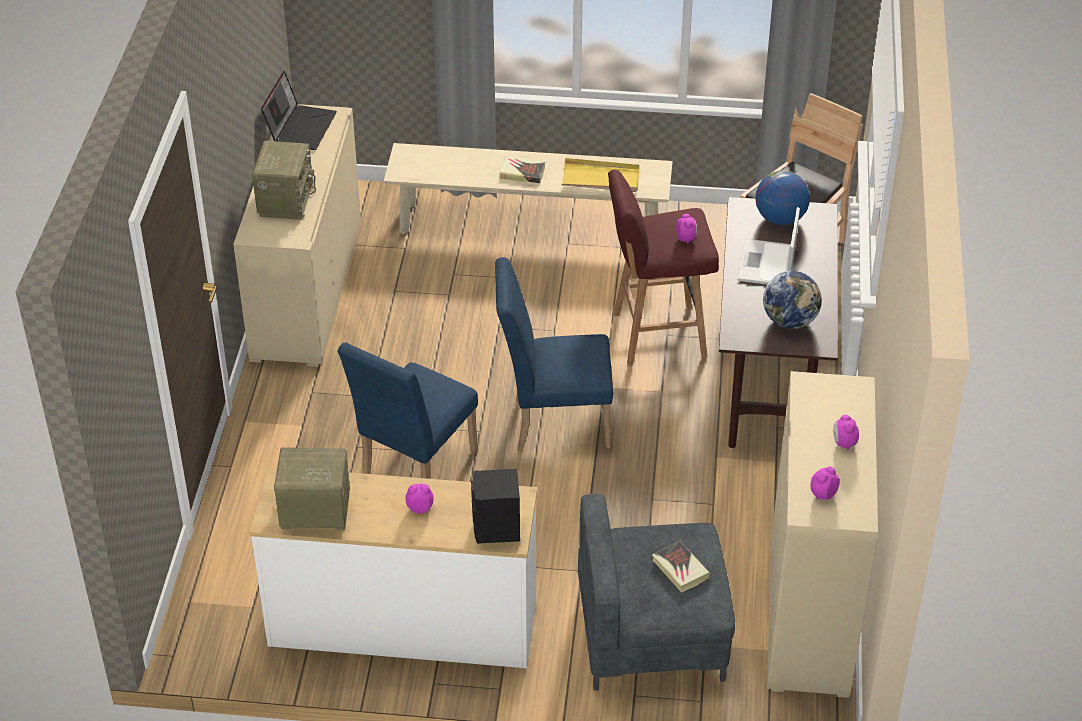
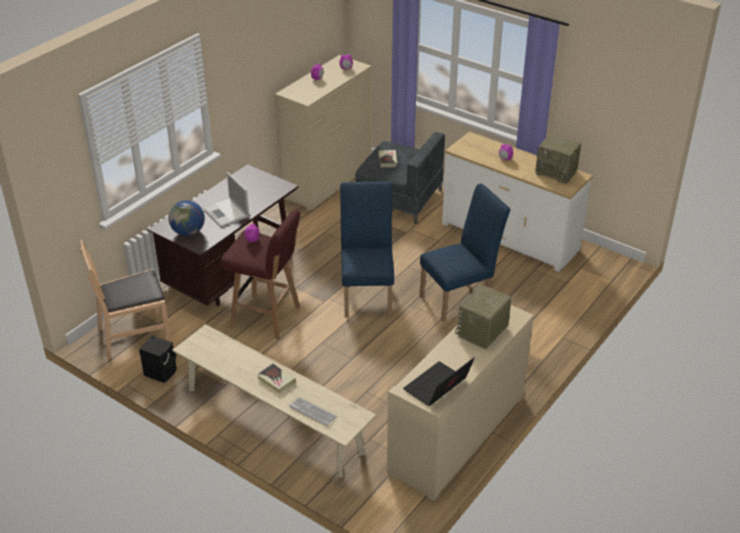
camera: 150 degrees left, 5 degrees down
(453, 159) = (313, 411): none -> keyboard
(496, 529) = (476, 142): black speaker -> black speaker (161, 372)
(553, 422) = (367, 294): blue chair -> blue chair turned 120 degrees counterclockwise
(601, 178) = (230, 354): yellow tray -> none
(767, 265) = (226, 213): laptop -> laptop turned 105 degrees clockwise
(790, 321) = (249, 185): globe -> none

